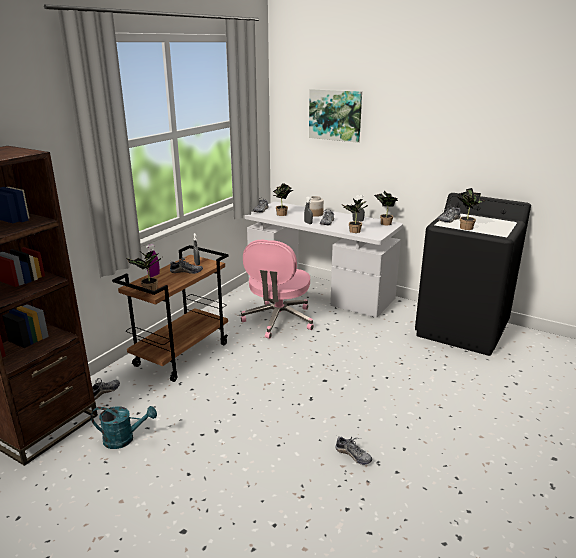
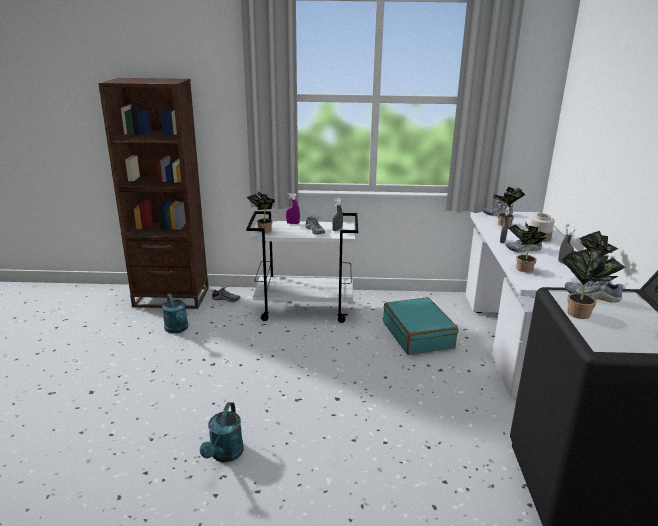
camera: 60 degrees right, 0 degrees up
(182, 354) = (305, 309): brown cart -> white cart
(278, 321) = (418, 335): pink office chair -> turquoise suitcase
(335, 115) = (603, 109): picture -> none
(353, 455) = (225, 455): shoe -> turquoise watering can

